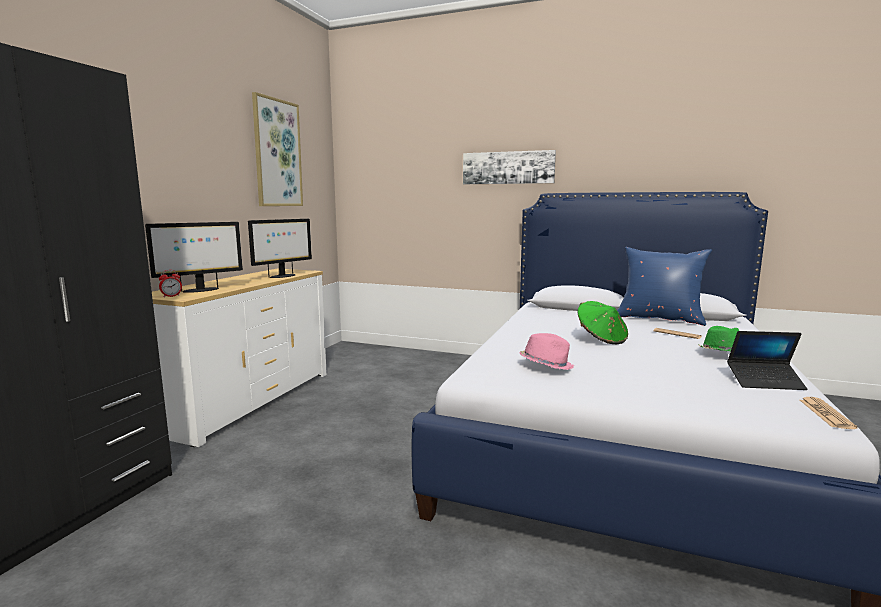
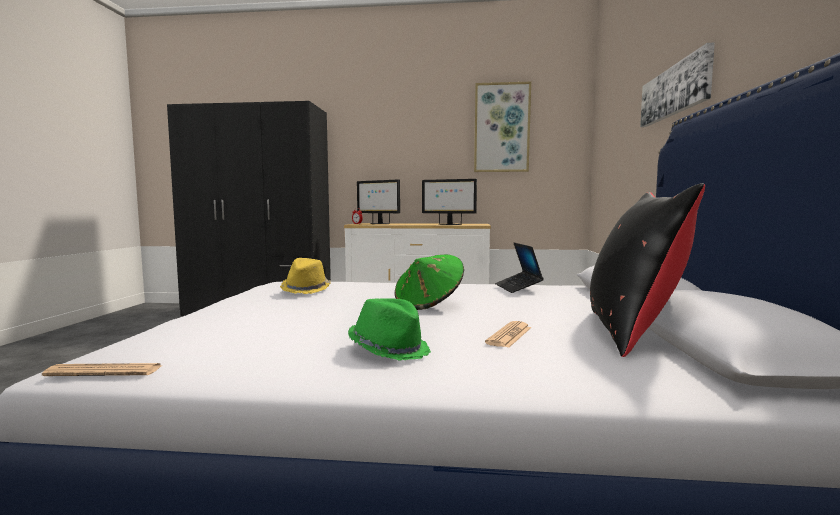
camera: 75 degrees right, 5 degrees down
(546, 365) = (306, 289): pink hat -> yellow hat
(659, 318) = (632, 332): blue pillow -> black pillow
(765, 382) = (245, 358): laptop -> laptop (518, 288)

